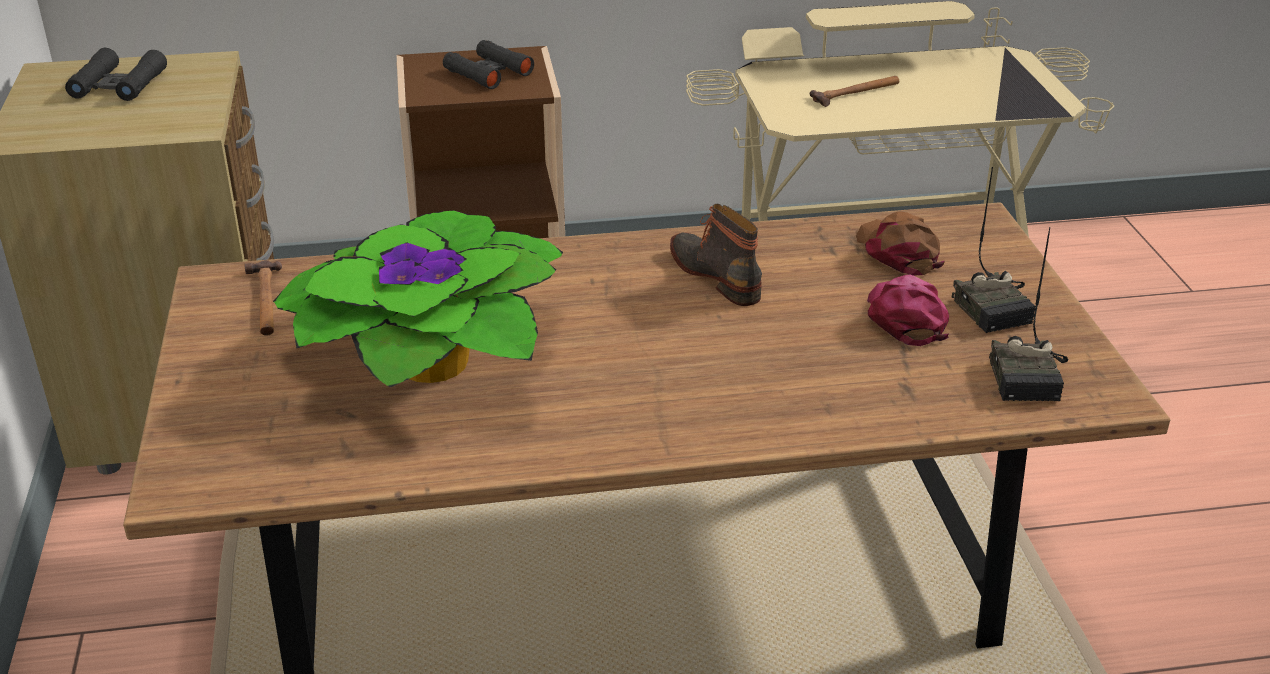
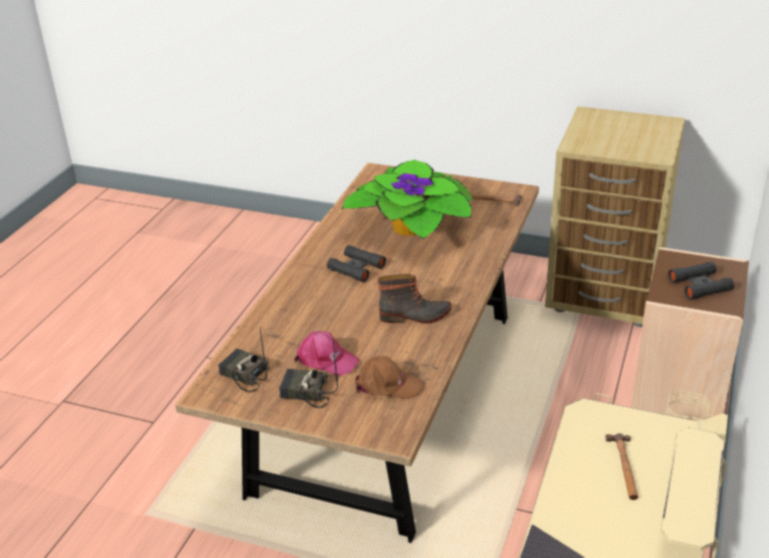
camera: 120 degrees right, 0 degrees up
(118, 85) = (640, 135): black binoculars -> black binoculars (356, 268)

